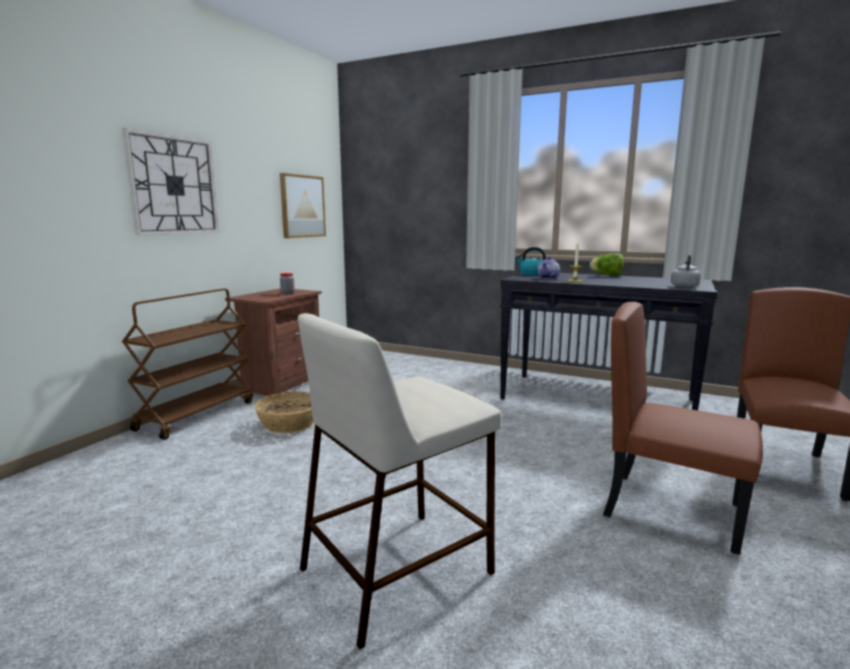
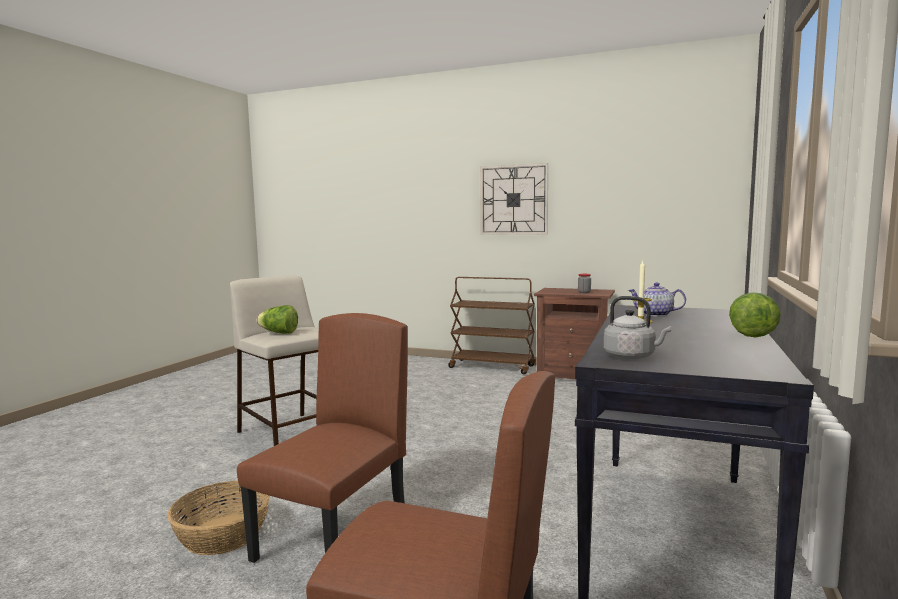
camera: 85 degrees right, 5 degrees down
(289, 424) = (488, 389): basket -> basket (222, 534)
(302, 206) = (664, 209): picture -> none
(435, 399) = (279, 333): none -> lettuce
(532, 274) = (701, 311): kettle -> none

